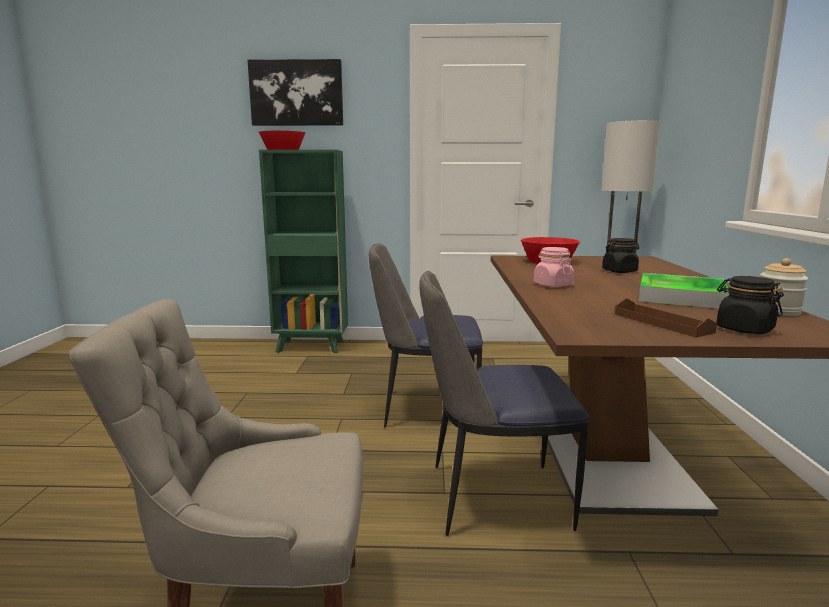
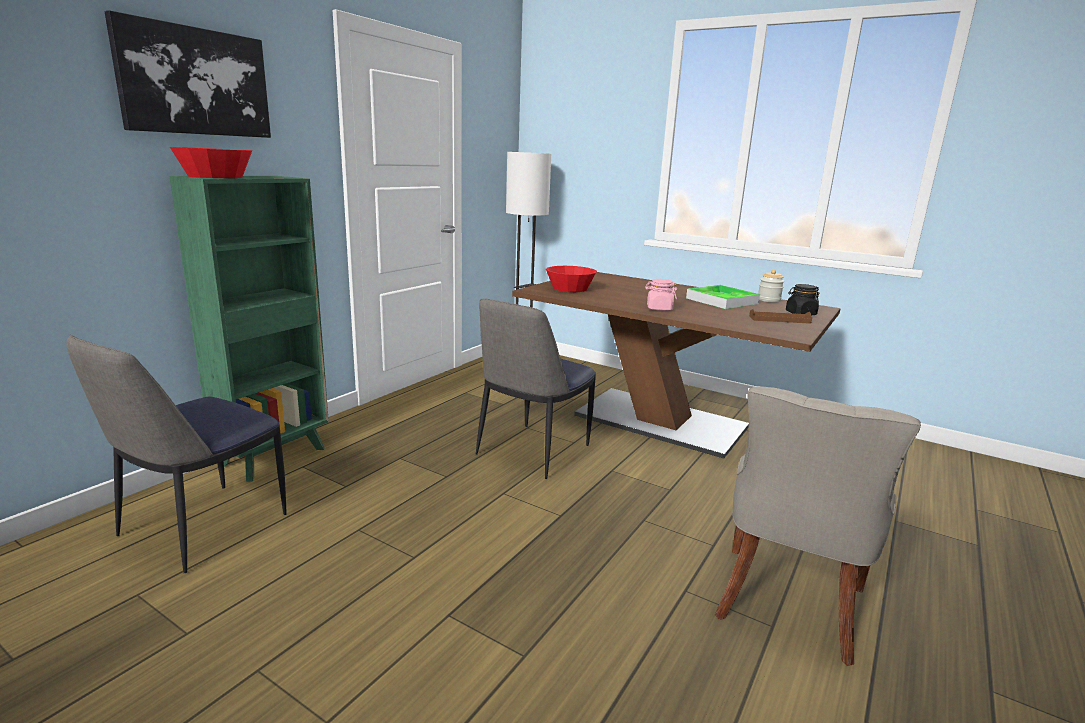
camera: 60 degrees left, 5 degrees up
(493, 497) = (688, 475): chair -> chair (200, 527)
(619, 271) = (632, 288): black jar -> none

